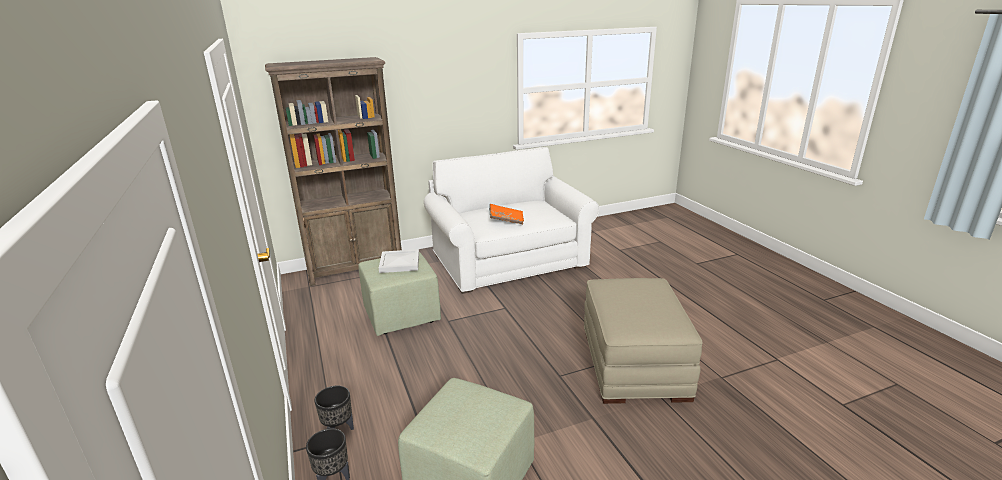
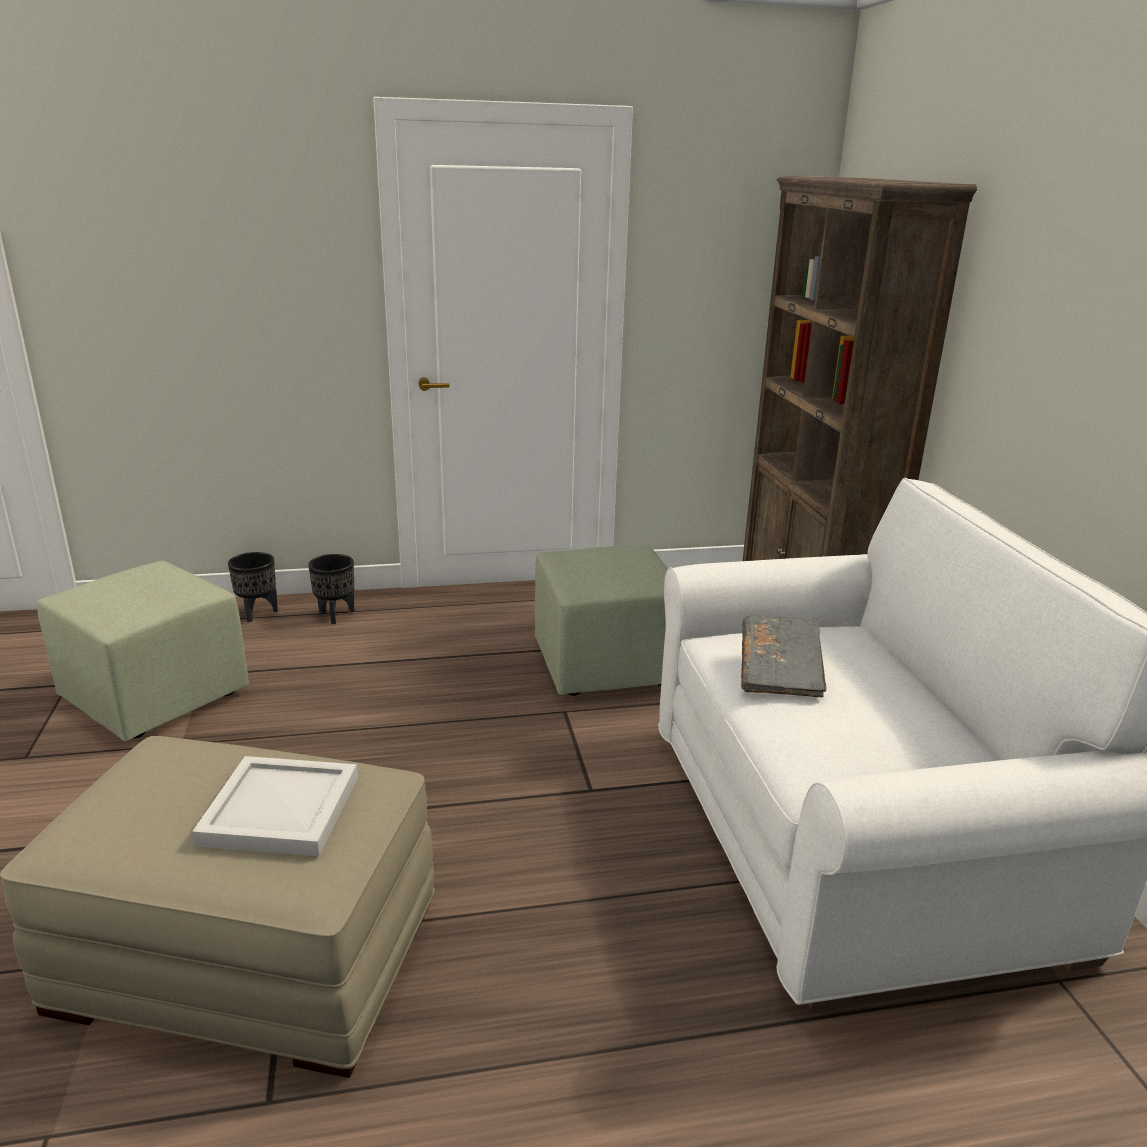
camera: 100 degrees right, 0 degrees up
(399, 263) = (617, 568): white tray -> white tray (279, 808)
(506, 220) = (780, 671): orange book -> grey book

